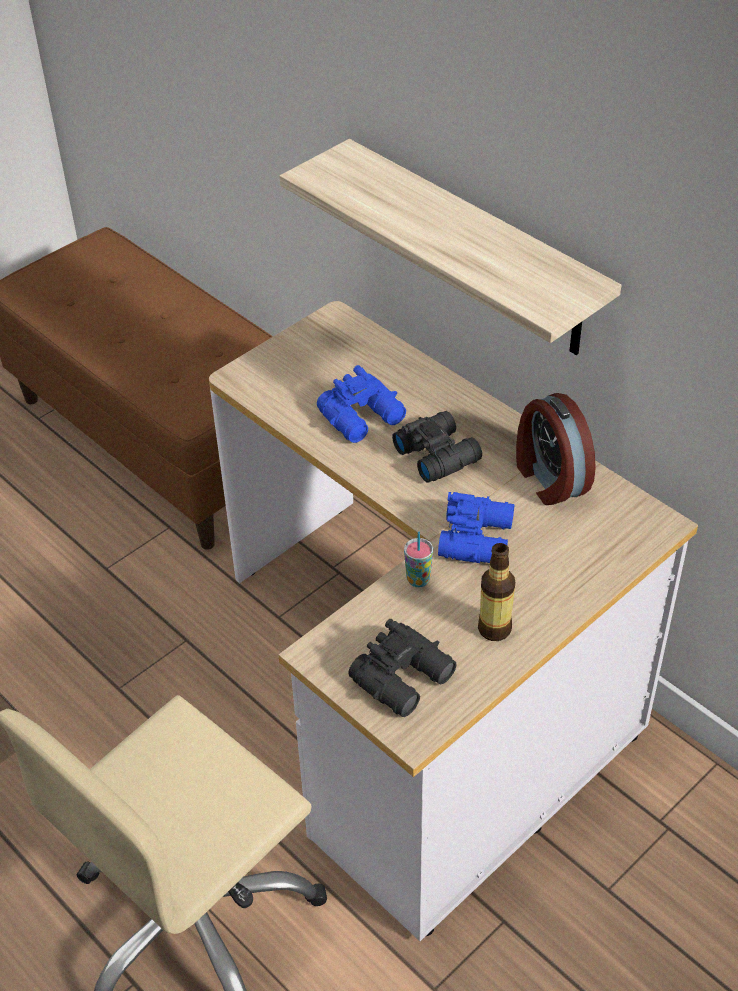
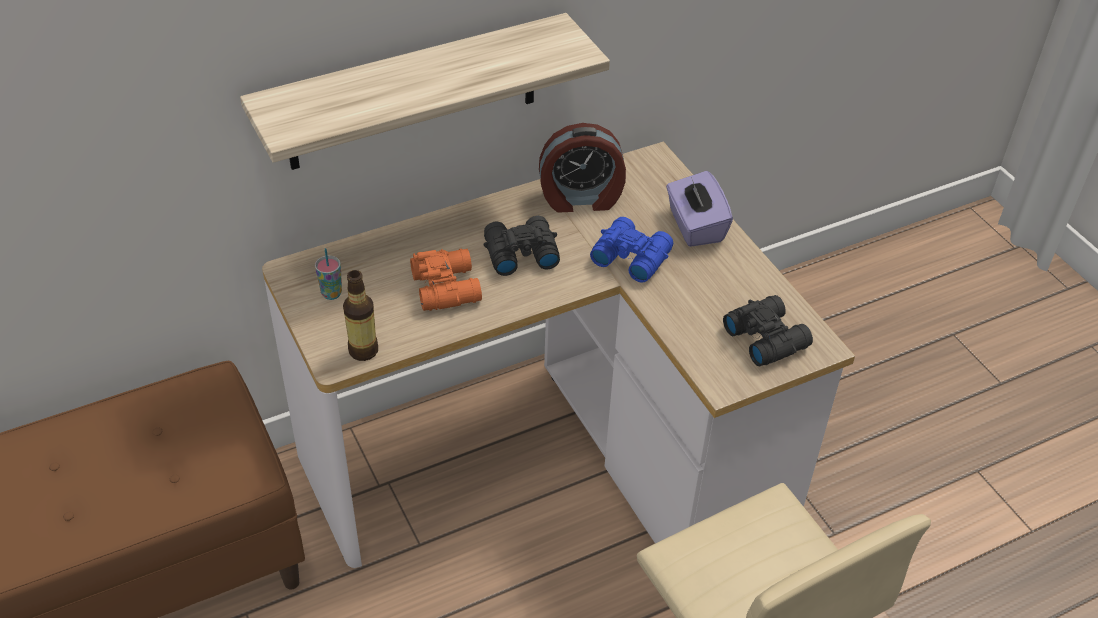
camera: 75 degrees left, 0 degrees up
(364, 417) = (447, 286): blue binoculars -> orange binoculars
(418, 580) = (663, 303): cup -> cup (331, 294)
(494, 629) = (731, 274): bottle -> bottle (363, 351)
(559, 582) = (695, 226): none -> purple tissue box

